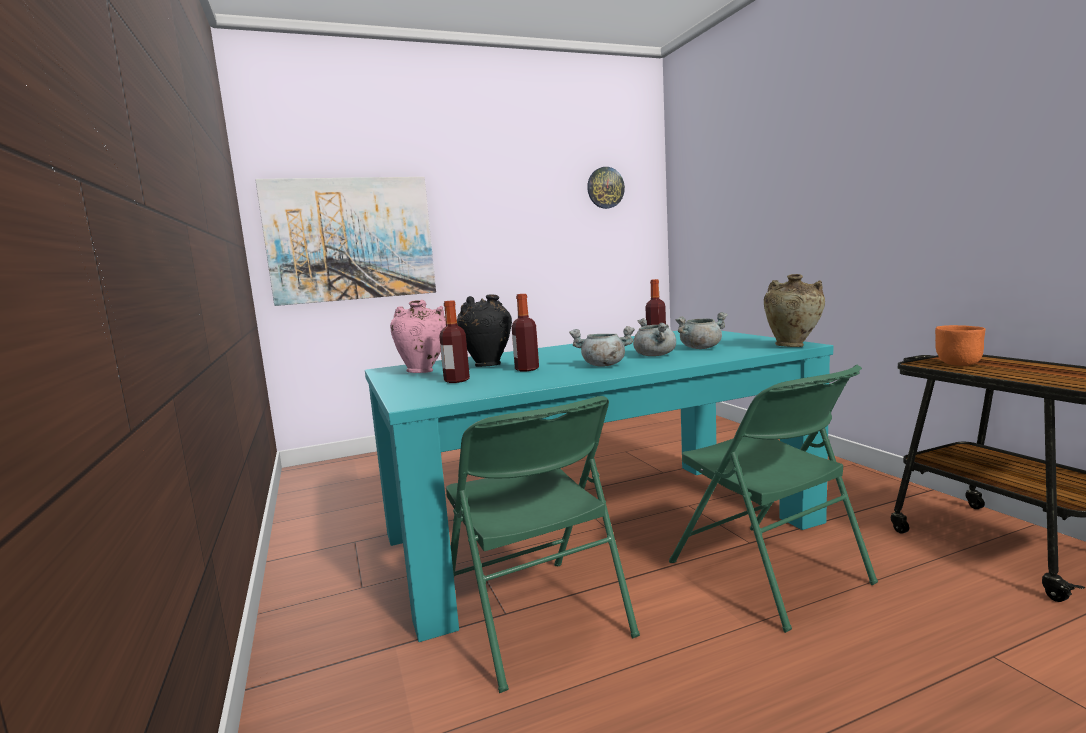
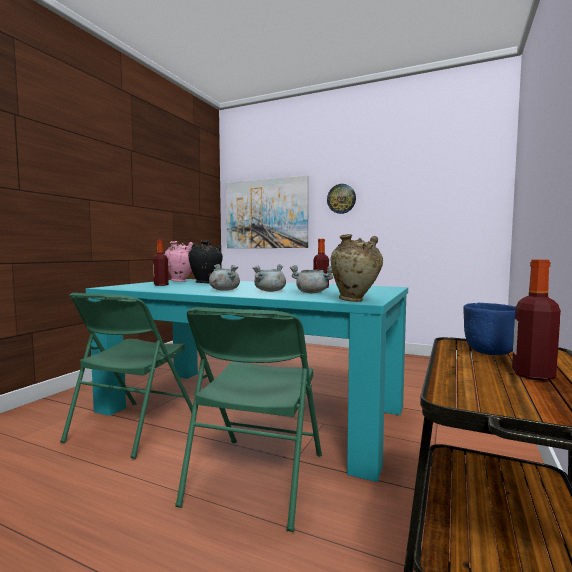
camera: 45 degrees right, 5 degrees down
(527, 369) = (200, 286): bottle -> bottle (533, 375)
(605, 188) = (446, 174): wall clock -> wall clock (341, 199)
(957, 364) = (488, 352): orange bowl -> blue bowl

